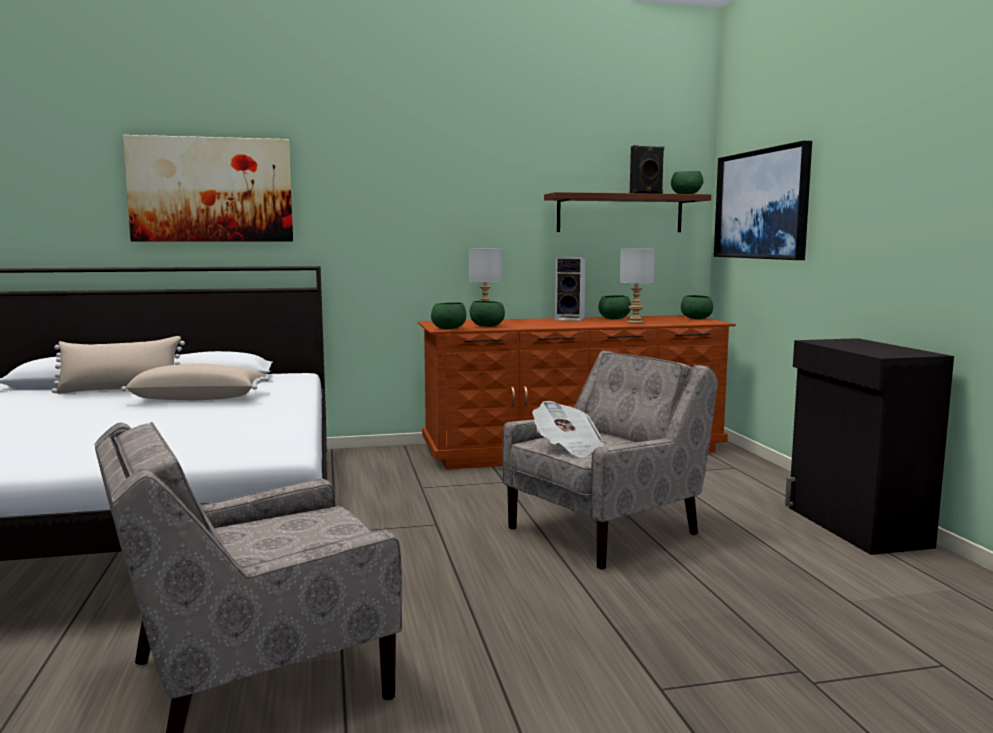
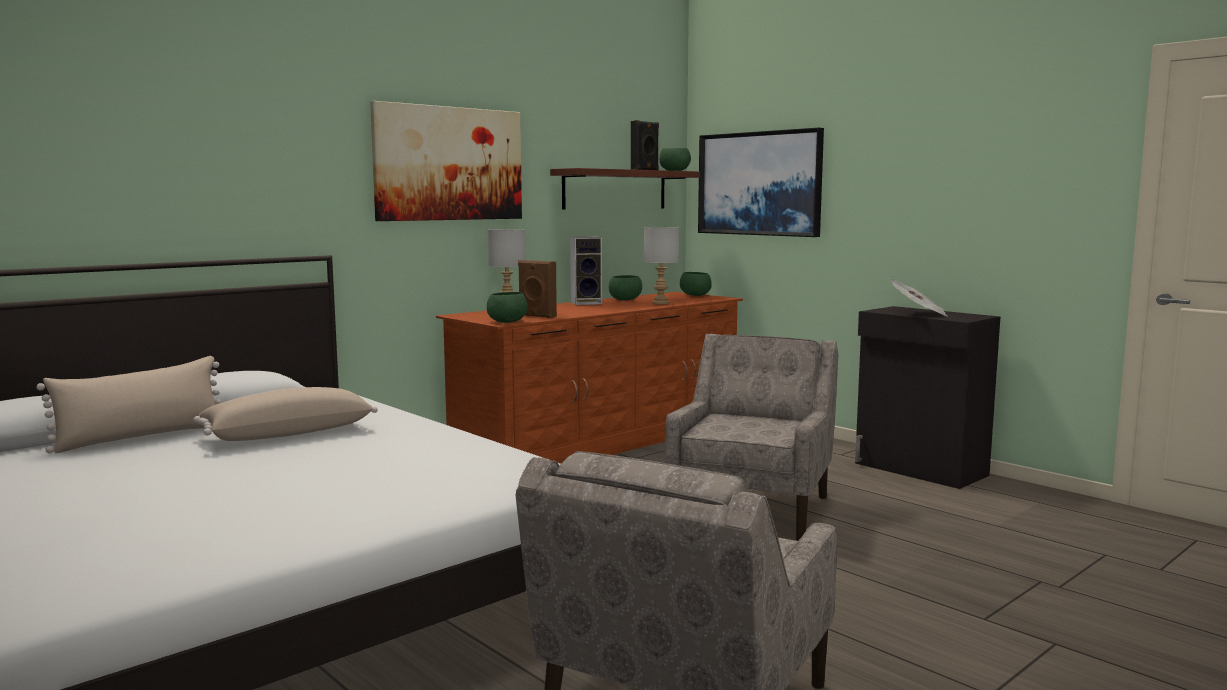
camera: 30 degrees left, 0 degrees up
(211, 190) = (189, 159): picture -> picture (449, 164)
(488, 326) = (536, 316): green bowl -> brown speaker
(567, 448) = (740, 432): newspaper -> newspaper (918, 314)

